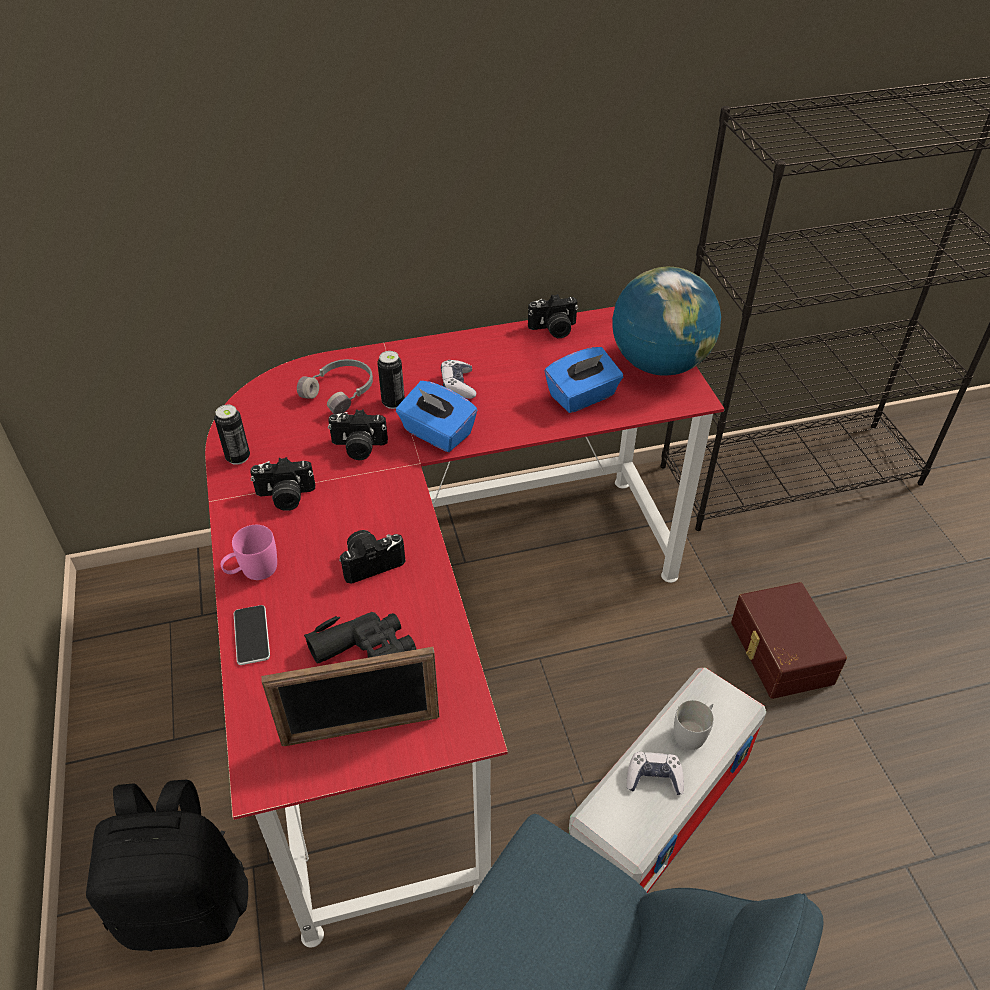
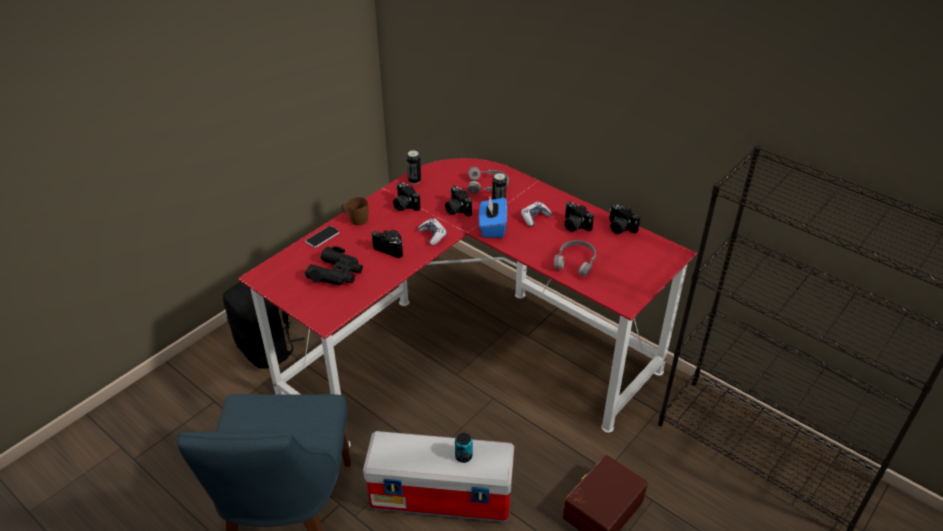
camera: 55 degrees right, 5 degrees down
(252, 571) = (355, 219): pink mug -> brown mug
(361, 729) = (301, 290): picture frame -> none
(511, 361) = (574, 226): none -> camera
(582, 397) = (576, 262): blue tissue box -> grey headphones
(654, 778) = (421, 452): game controller -> game controller (433, 235)
(659, 364) = (639, 278): globe -> none
(693, 731) = (463, 456): white mug -> can

